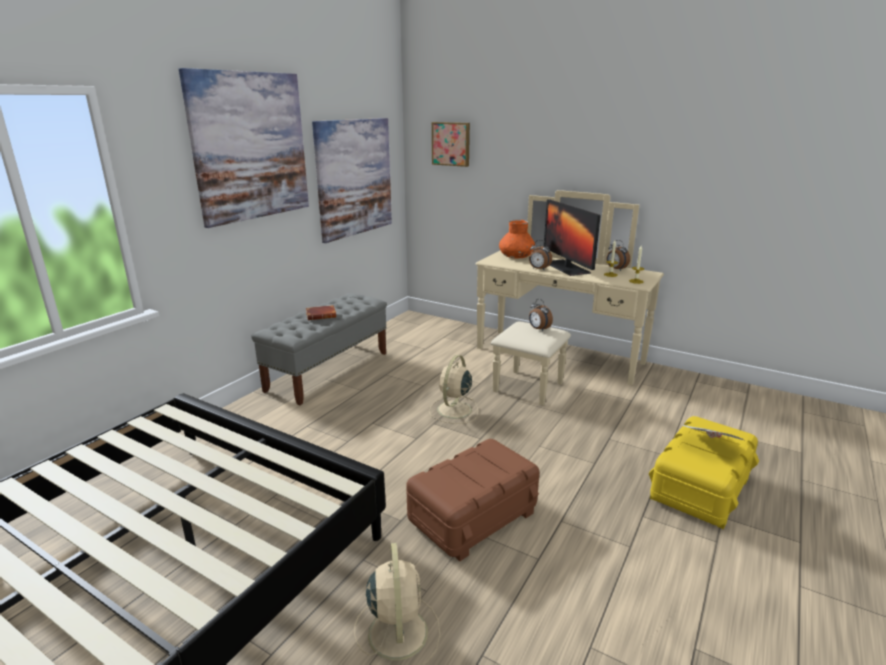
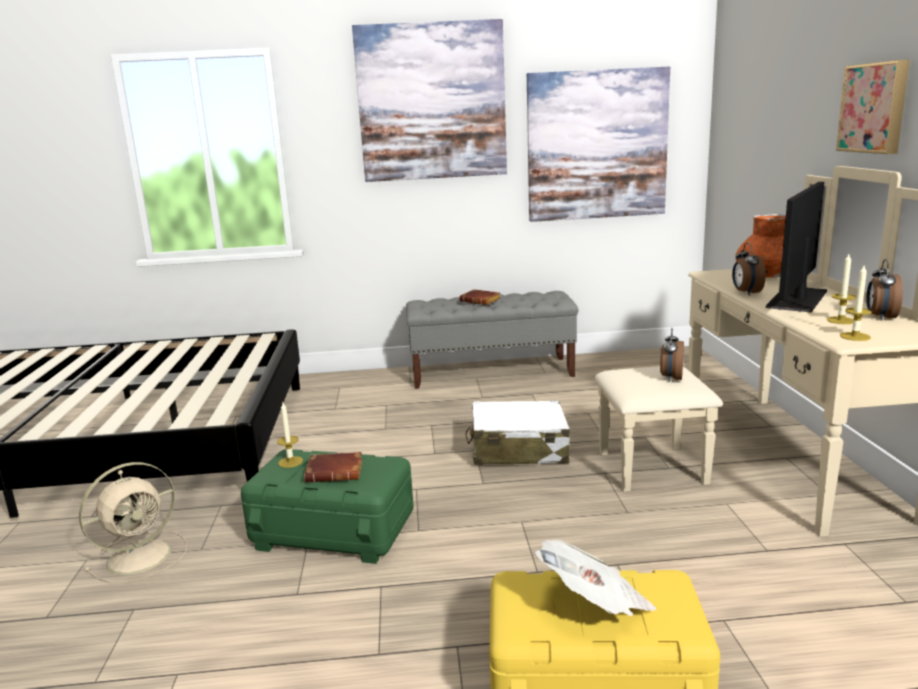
camera: 55 degrees right, 5 degrees down
(441, 481) = (290, 462): none -> candle
(451, 144) = (746, 98): picture -> picture (875, 108)
(453, 410) = (517, 449): beige fan -> white suitcase
(472, 515) = (334, 530): brown storage box -> green storage box
(483, 468) = (336, 472): none -> brown book

